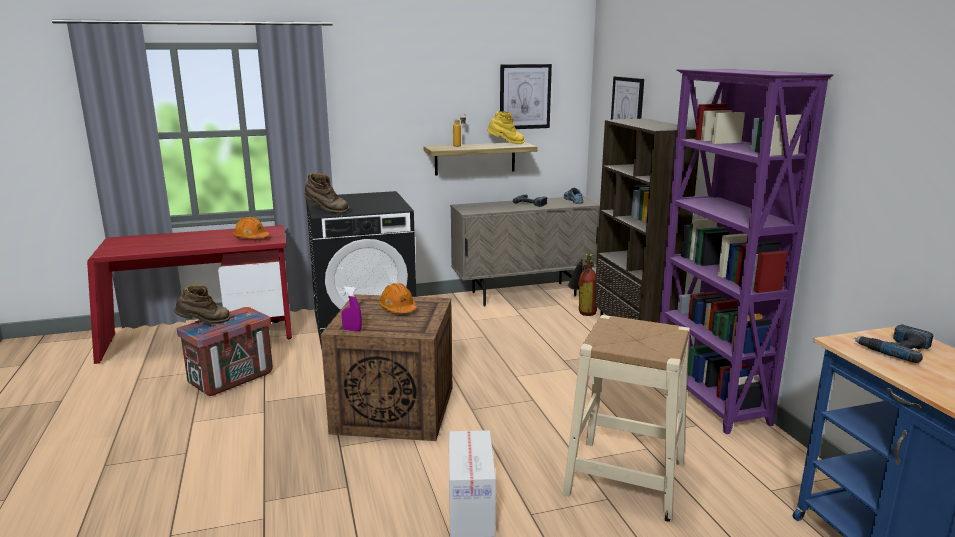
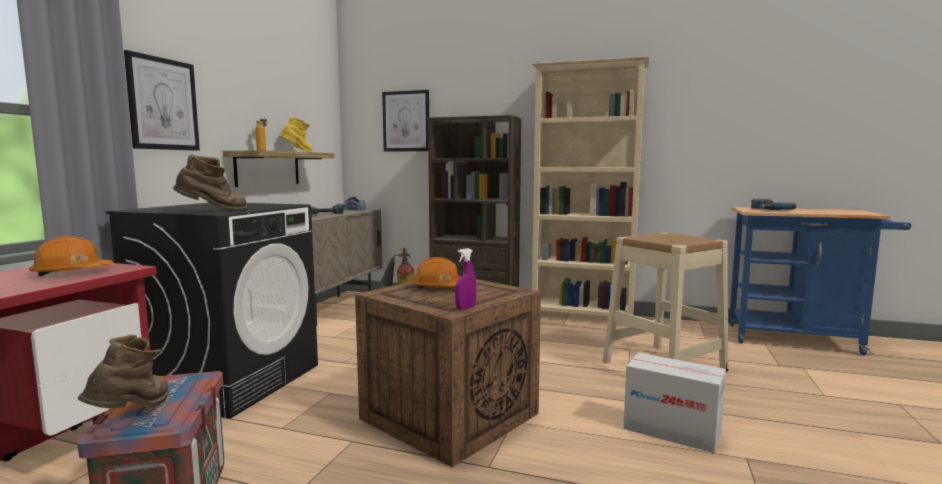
camera: 55 degrees left, 10 degrees down
(525, 96) = (300, 107): picture -> picture (163, 104)
(709, 398) = (583, 317): purple bookcase -> beige bookcase

